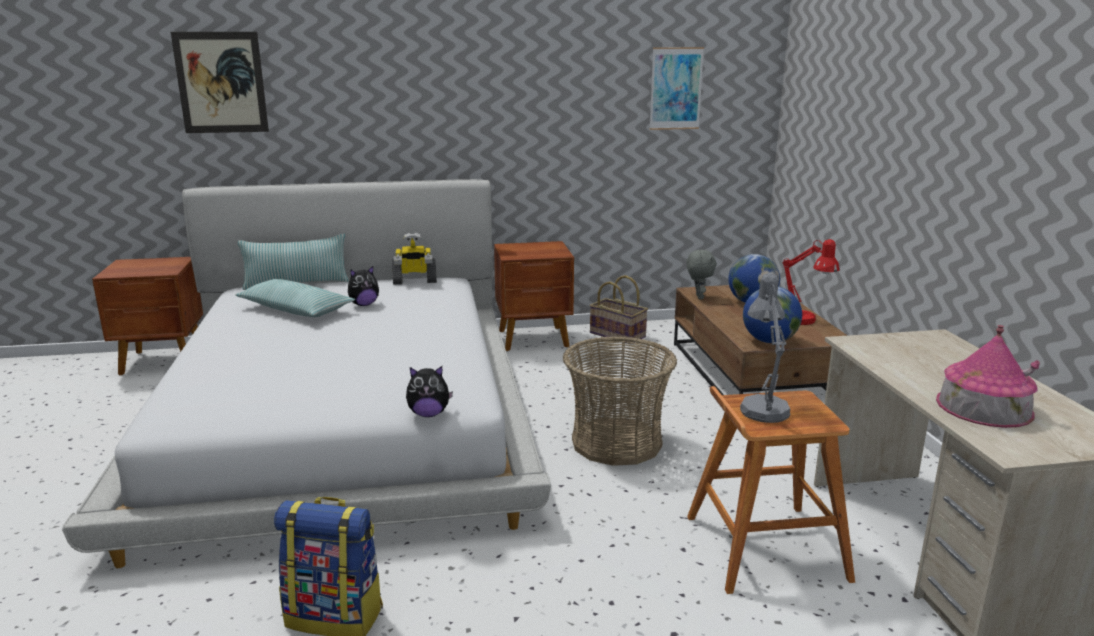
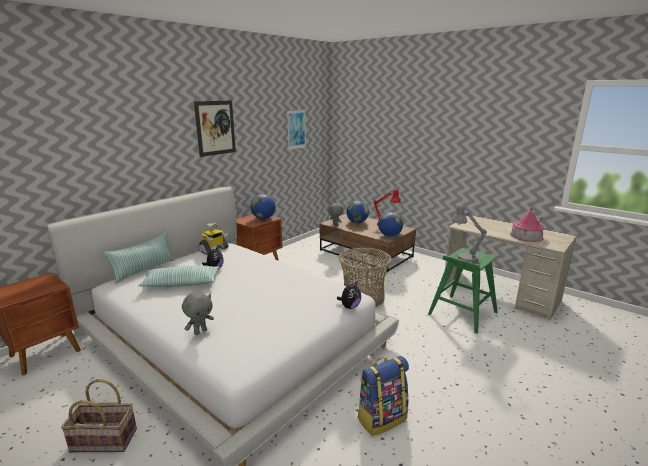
camera: 40 degrees left, 0 degrees up
(204, 369) = (200, 332): none -> grey plush toy
(221, 83) = (61, 146): picture -> picture (215, 128)
(547, 251) = (263, 218): none -> globe
(618, 335) = (291, 252): basket -> basket (105, 439)
(763, 547) = (462, 313): brown stool -> green stool

